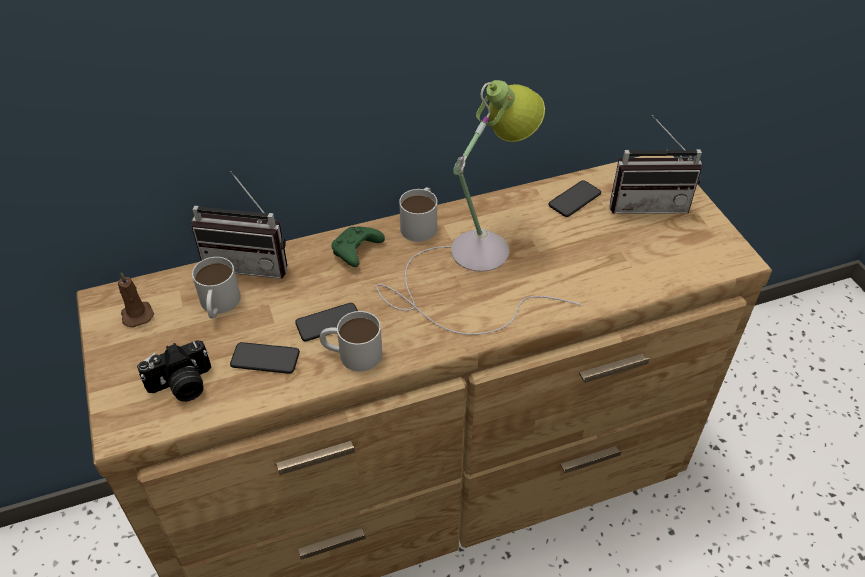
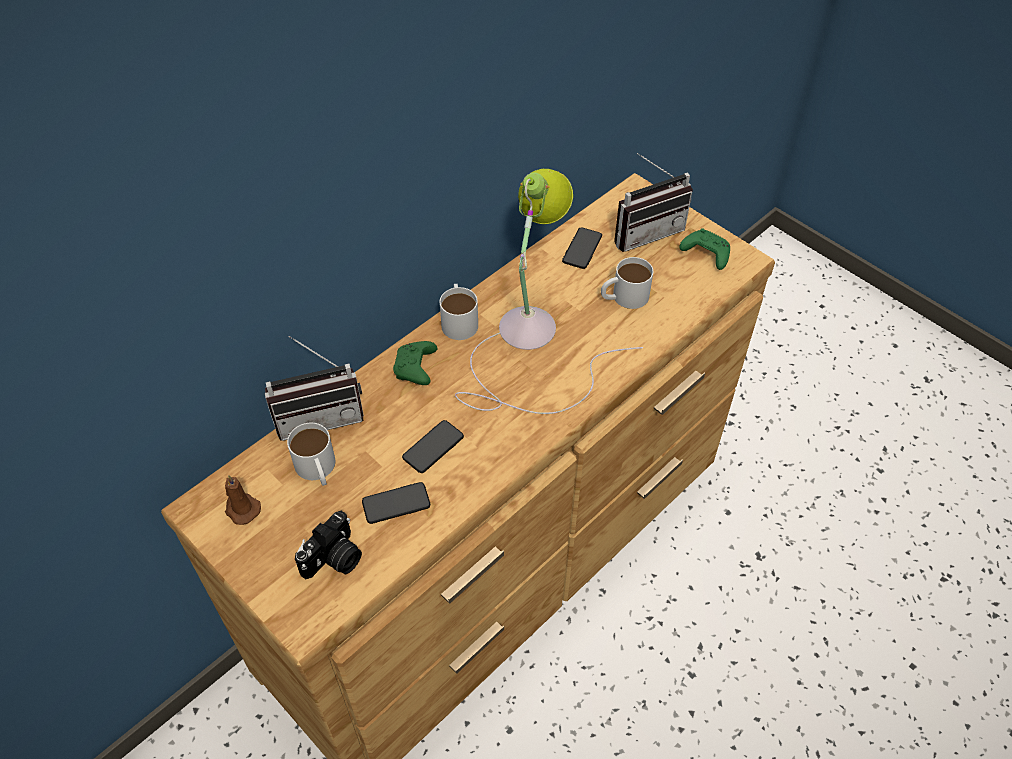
camera: 25 degrees left, 5 degrees up
(352, 353) = (472, 467): white mug -> white mug (623, 297)
(698, 241) = (705, 254): none -> green game controller

